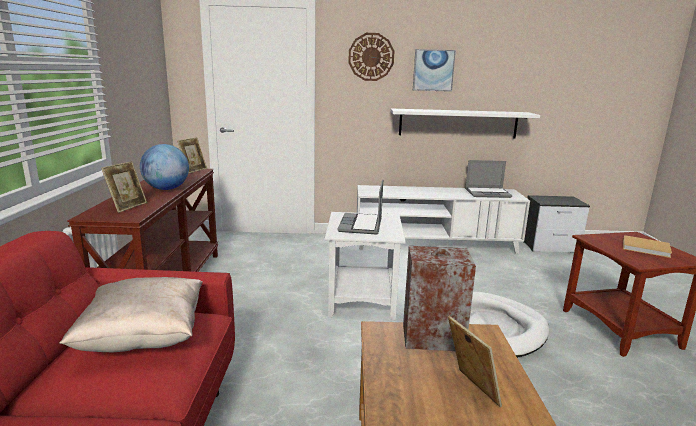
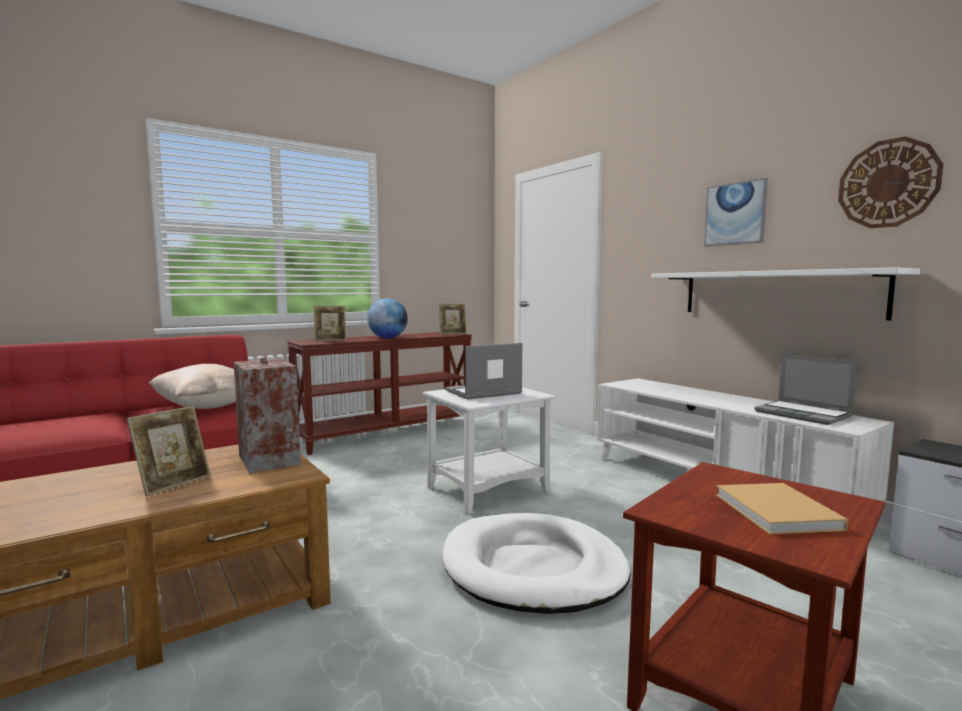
camera: 55 degrees right, 10 degrees down
(371, 57) = (655, 208): wall clock -> wall clock (888, 183)

